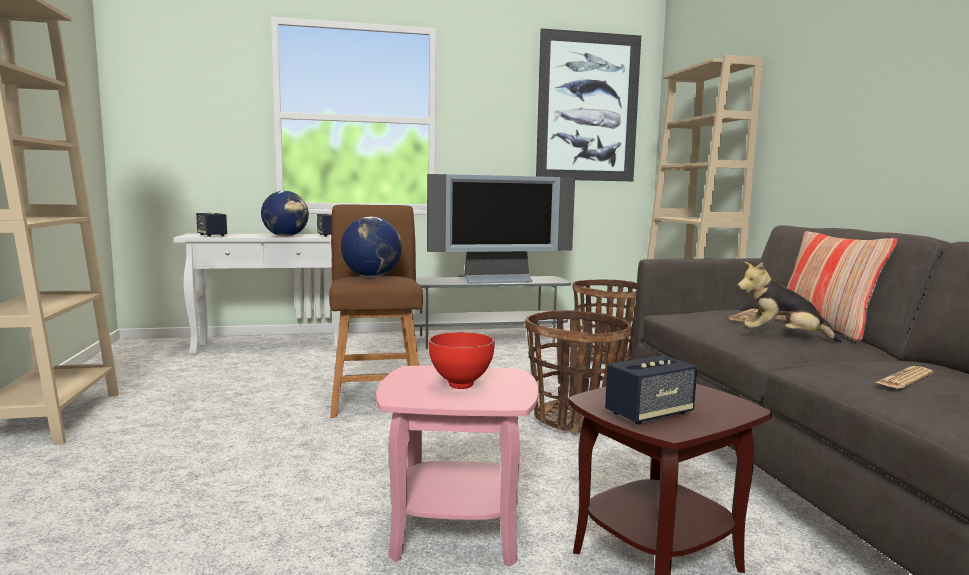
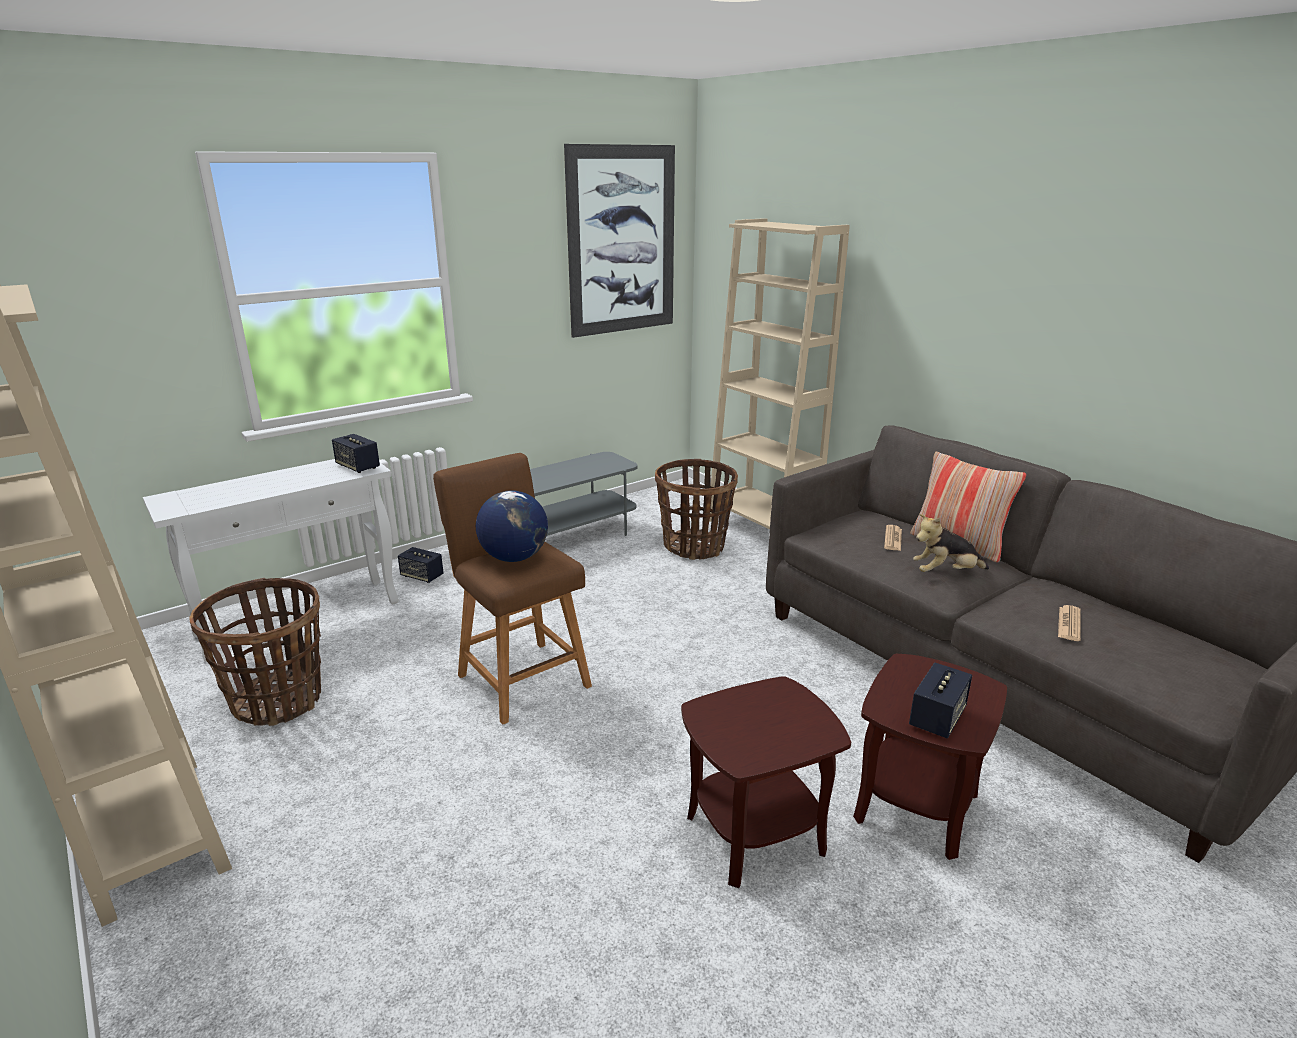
camera: 25 degrees left, 15 degrees up
(212, 235) = (198, 501): speaker -> speaker (422, 576)
(286, 236) = (305, 481): globe -> none
(456, 531) = (755, 834): pink side table -> brown side table
(461, 385) = (767, 722): red bowl -> none
(496, 280) = (556, 476): television -> none
(574, 420) = (736, 655): basket -> basket (278, 701)

